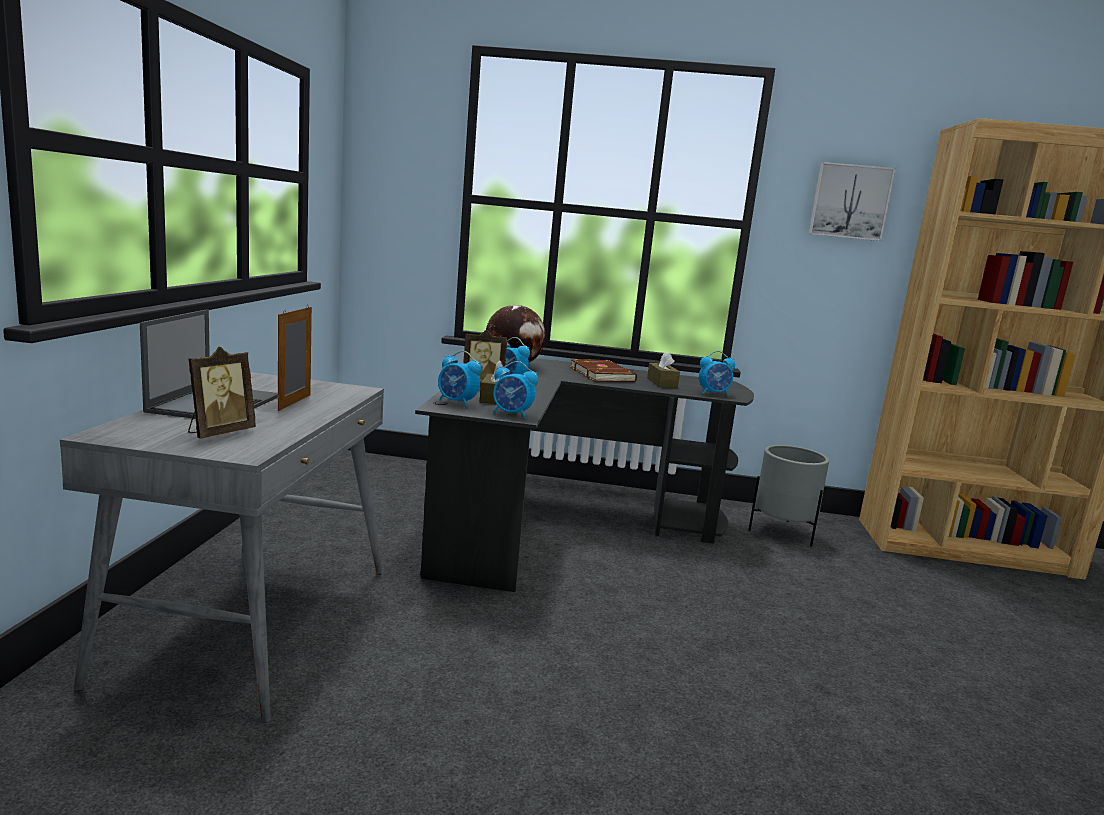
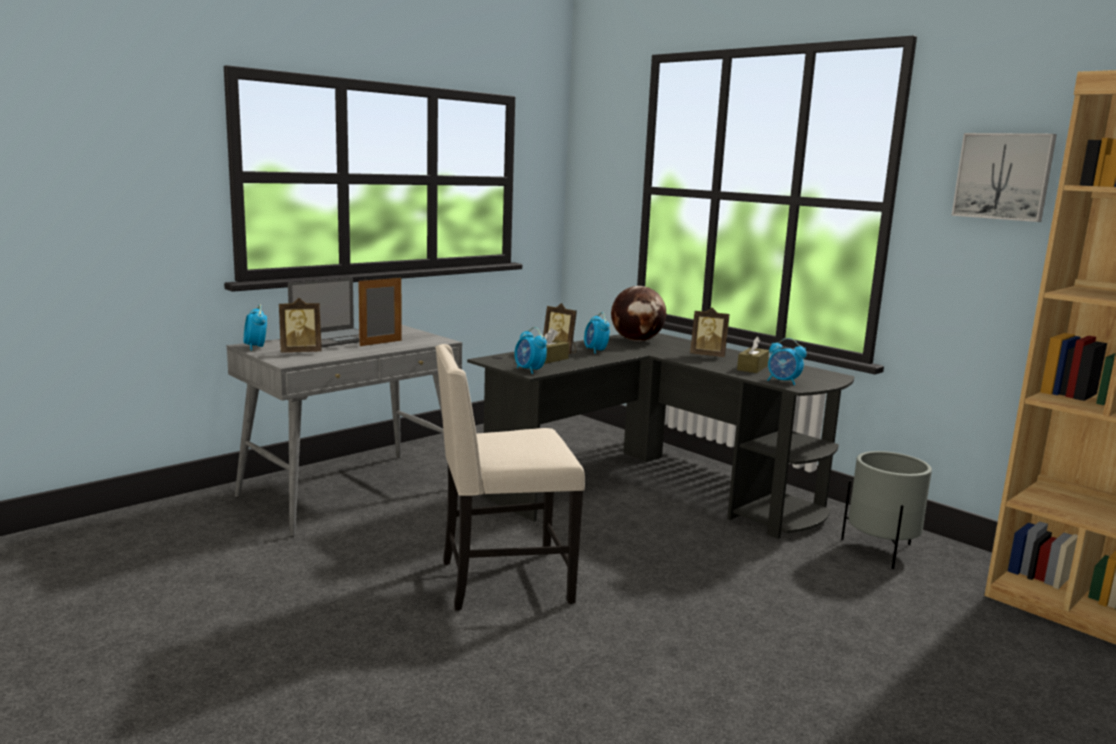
camera: 40 degrees right, 0 degrees up
(457, 402) = (508, 358): alarm clock -> alarm clock (256, 347)
(594, 678) = (502, 581): none -> beige chair
(603, 374) = (708, 355): brown book -> picture frame

